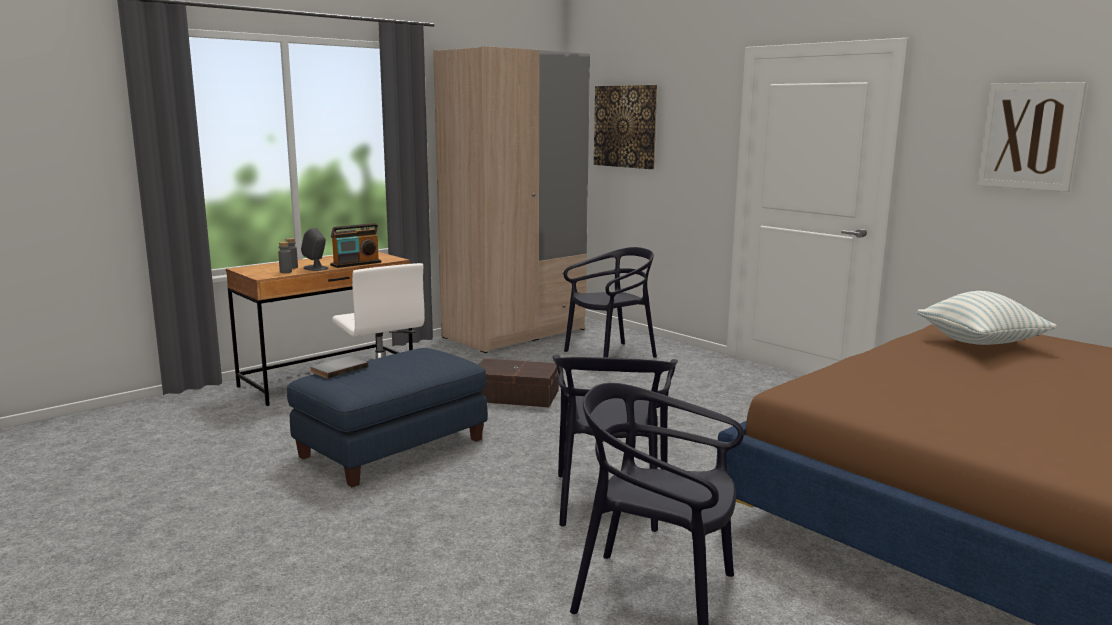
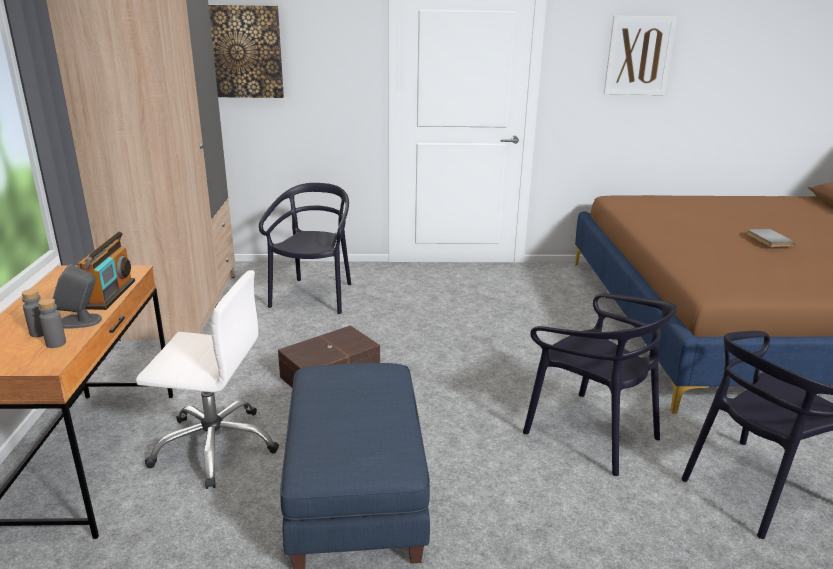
camera: 50 degrees left, 10 degrees up
(338, 369) = (312, 443): grey book -> grey book (768, 239)
(980, 343) = (671, 213): pillow -> none

